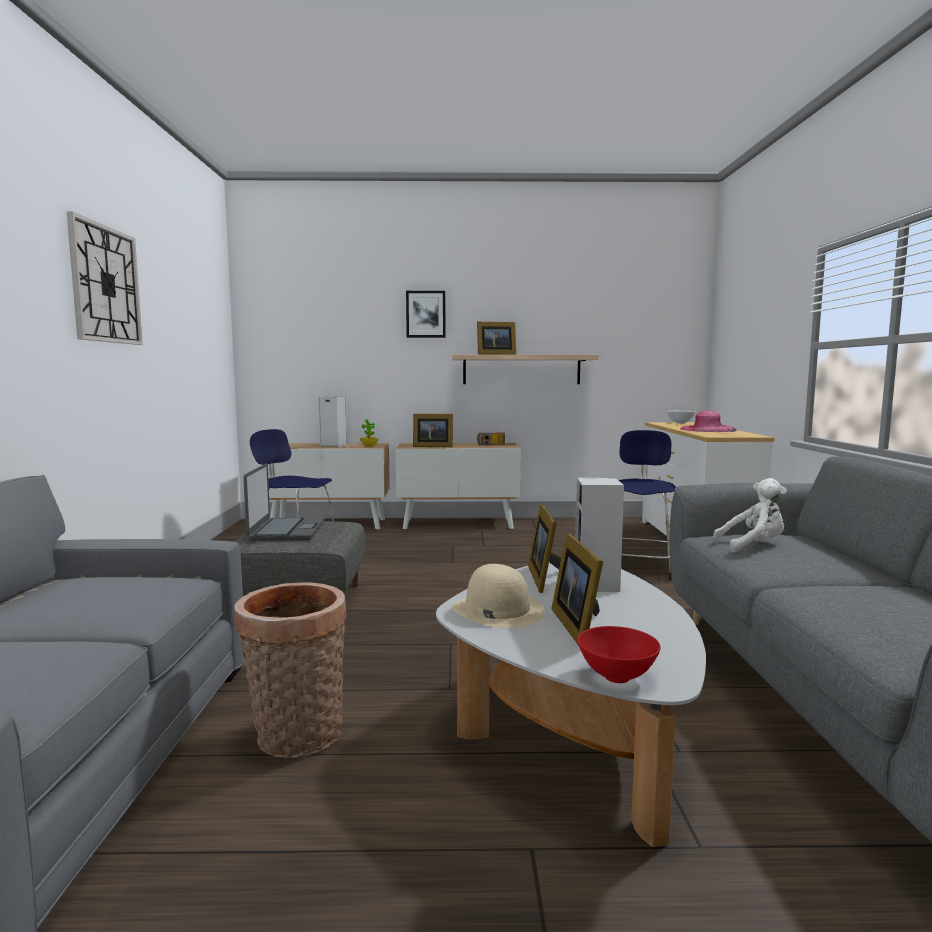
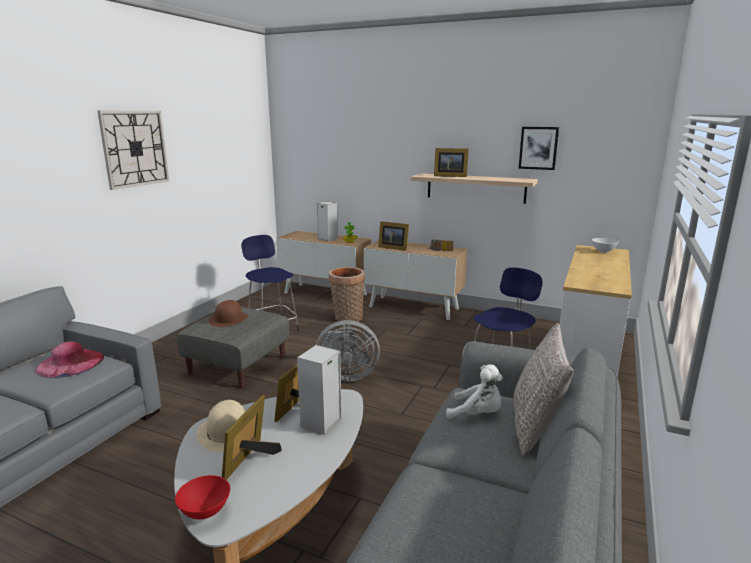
camera: 25 degrees right, 10 degrees up
(286, 531) = (228, 319): laptop -> brown hat
(297, 739) = (136, 471): basket -> basket (347, 318)
(426, 314) = (401, 139): picture -> picture (538, 148)
(463, 589) = (346, 375): none -> grey fan
(707, 429) = (600, 269): pink hat -> pink hat (70, 363)
(818, 544) = (535, 426): none -> grey pillow

